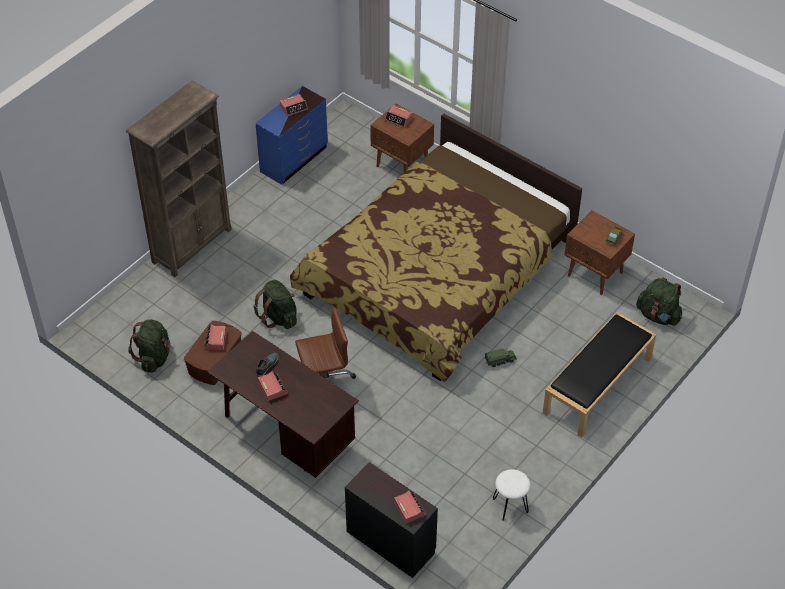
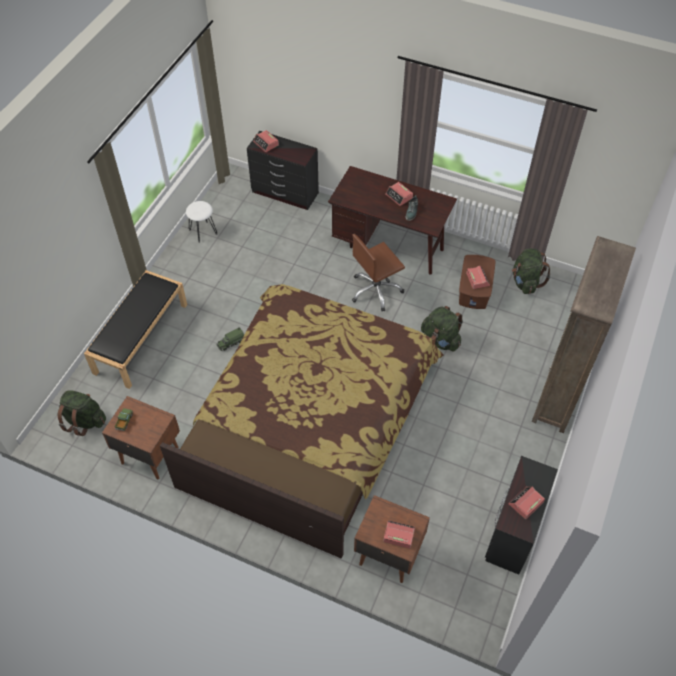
camera: 165 degrees right, 5 degrees up
(294, 159) = (512, 531): blue dresser -> black dresser

